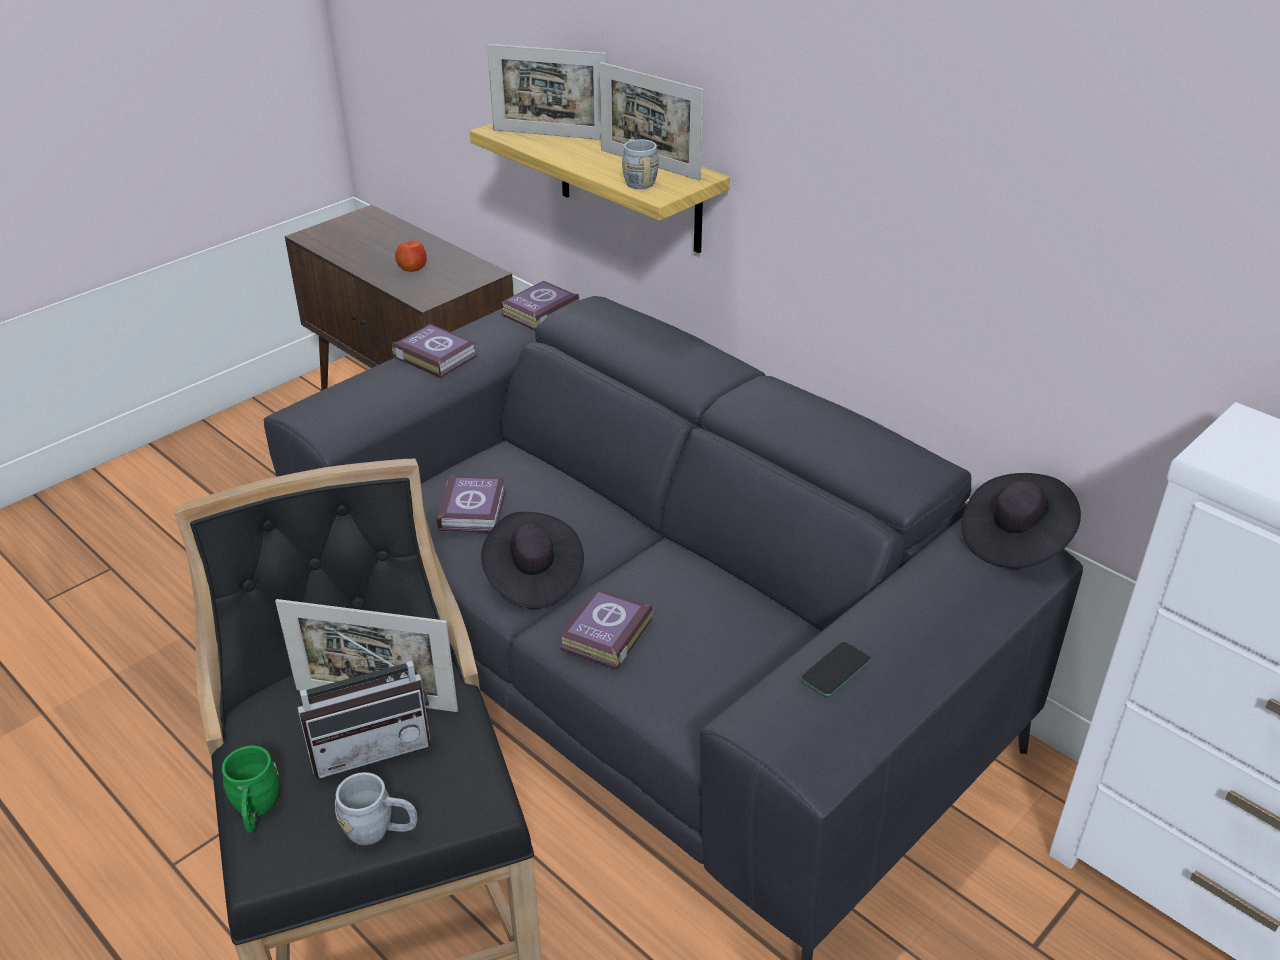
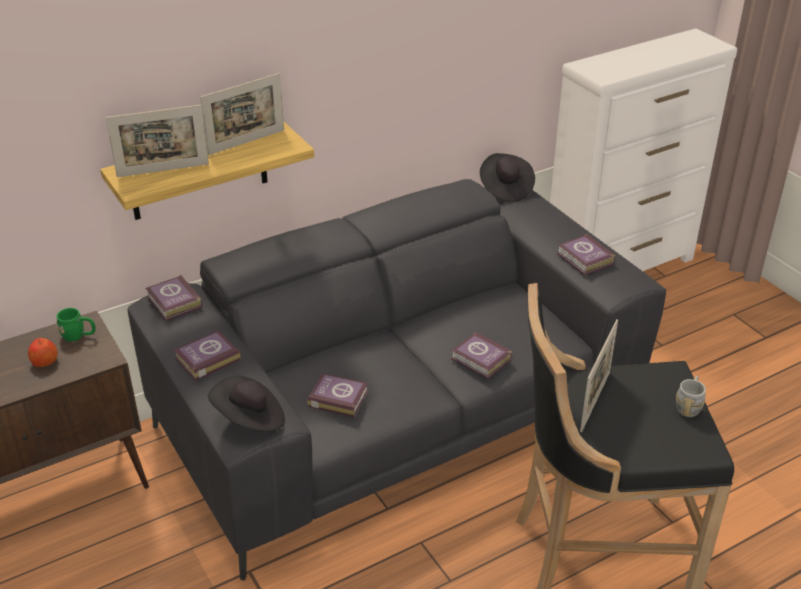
camera: 75 degrees left, 0 degrees up
(256, 811) = (672, 450): green mug -> green mug (78, 336)
(370, 744) = (628, 405): radio -> none
(532, 577) = (413, 384): black hat -> black hat (250, 419)
(550, 135) = (163, 170): picture frame -> picture frame turned 45 degrees clockwise
(637, 180) = (268, 150): grey mug -> none
(835, 670) = (585, 260): phone -> book

